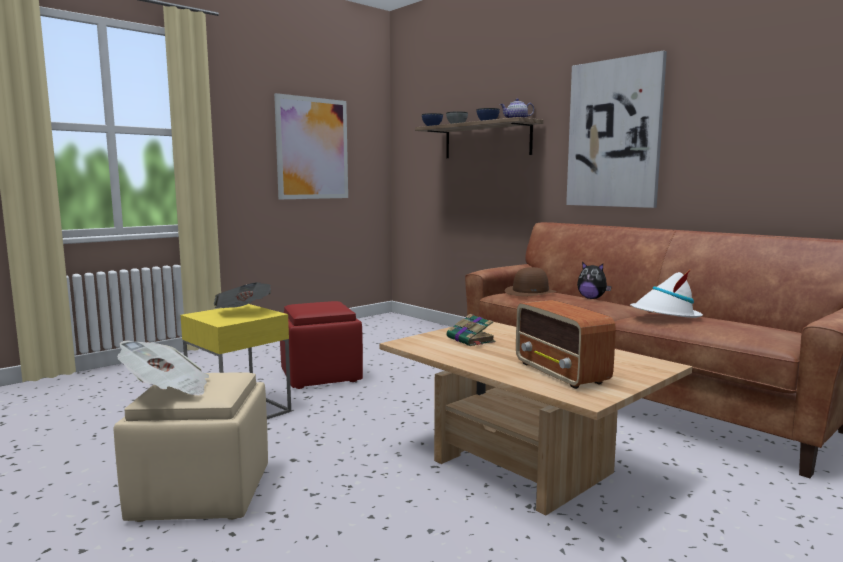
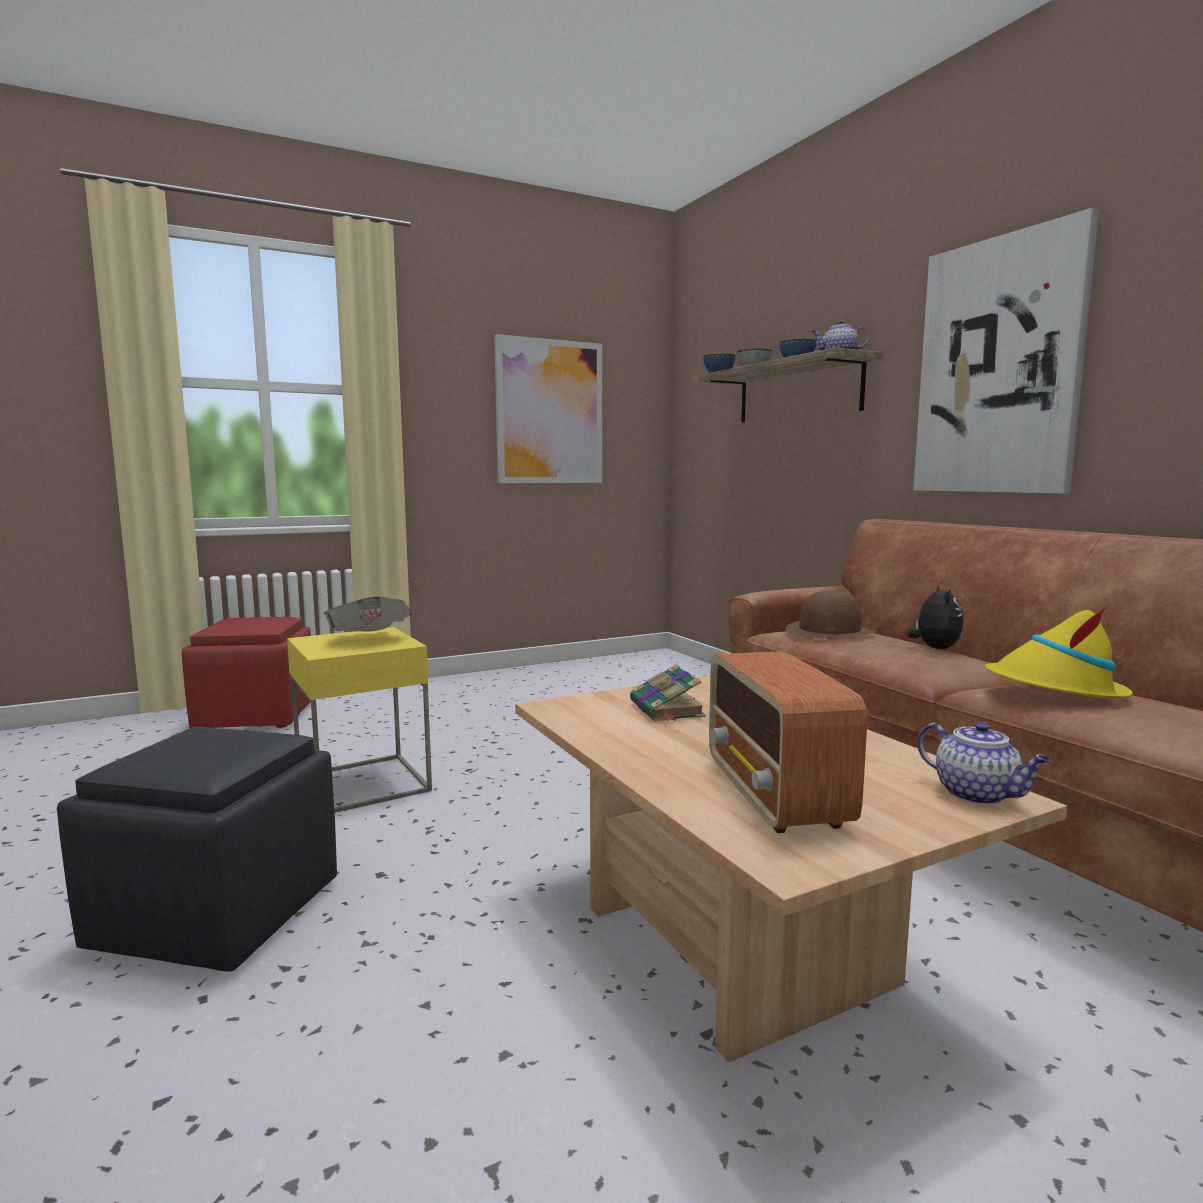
camera: 15 degrees right, 0 degrees up
(167, 389) = (152, 754): newspaper -> none
(201, 492) = (217, 913): beige ottoman -> black ottoman
(319, 375) = (508, 737): red ottoman -> red ottoman (255, 715)
(592, 298) = (934, 648): plush toy -> plush toy turned 135 degrees counterclockwise
(652, 365) = (978, 794): none -> teapot
(665, 316) = (1054, 690): white hat -> yellow hat

